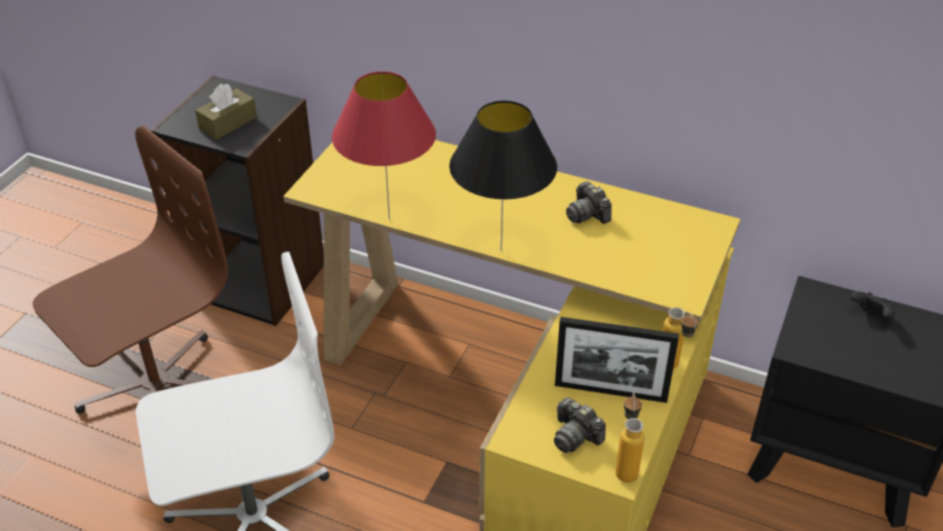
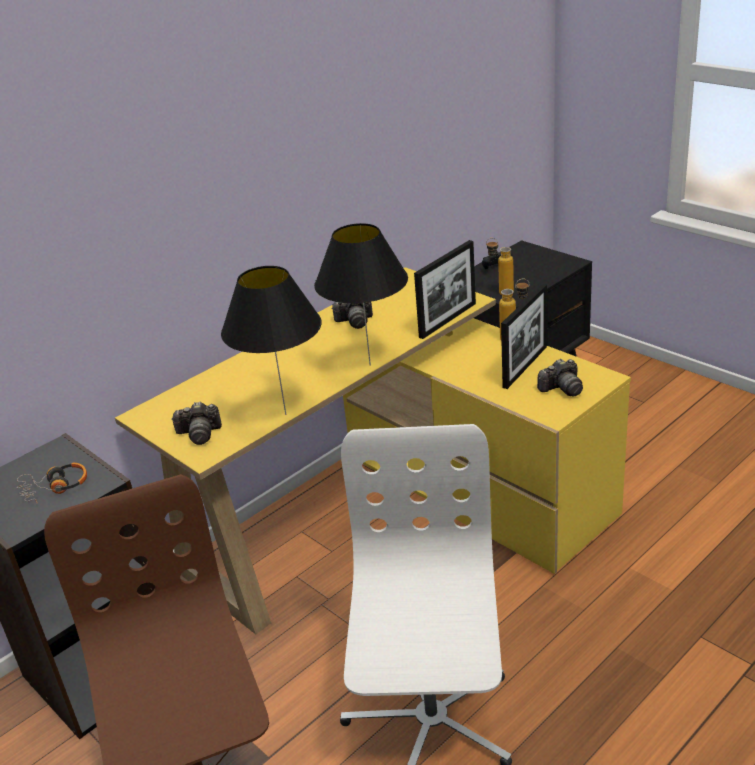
camera: 65 degrees left, 10 degrees down
(228, 123) = (54, 488): brown tissue box -> headphones
(341, 176) = (199, 434): none -> camera
(389, 218) = (285, 414): red table lamp -> black table lamp
(625, 466) = (599, 374): bottle -> bottle (500, 292)
(626, 286) = (448, 320): none -> picture frame

